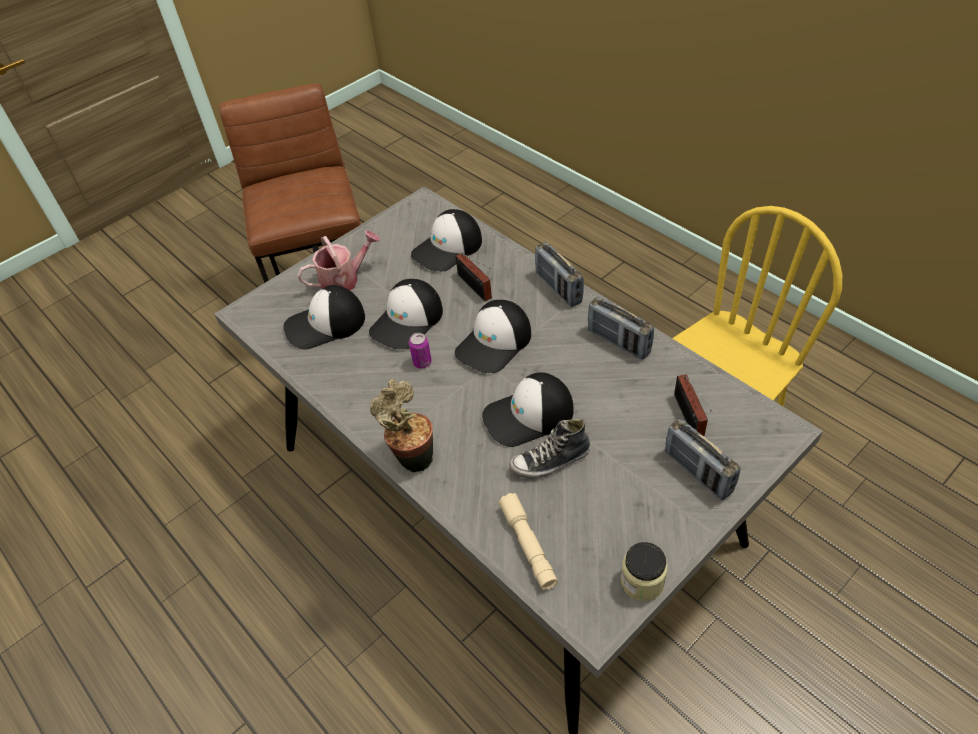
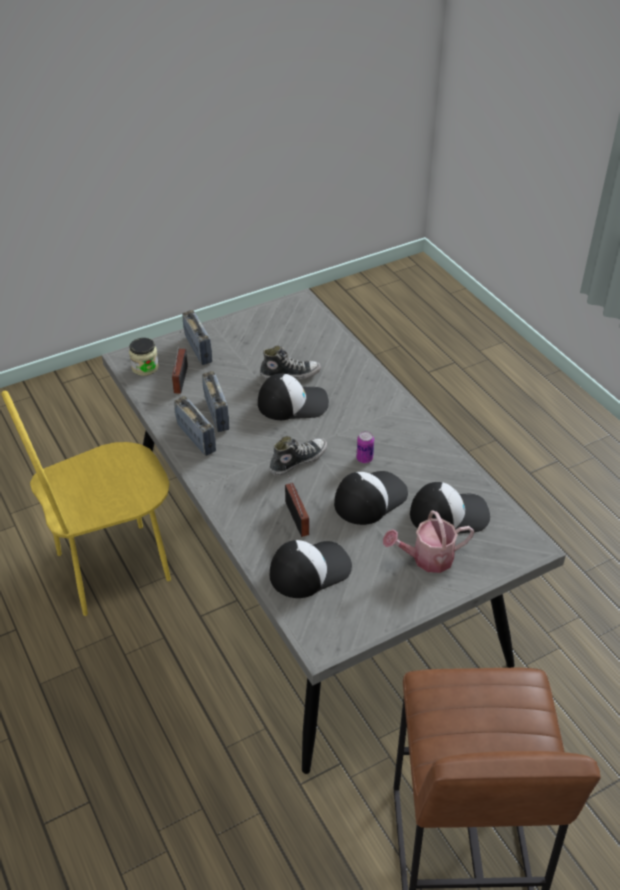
camera: 170 degrees left, 5 degrees down
(412, 458) = (386, 395): potted plant -> none
(494, 343) = (298, 460): cap -> shoe
(528, 545) = (324, 337): beige flashlight -> none
(558, 288) = (219, 496): radio -> radio (217, 414)
(642, 582) = (265, 311): jar -> jar (145, 367)

